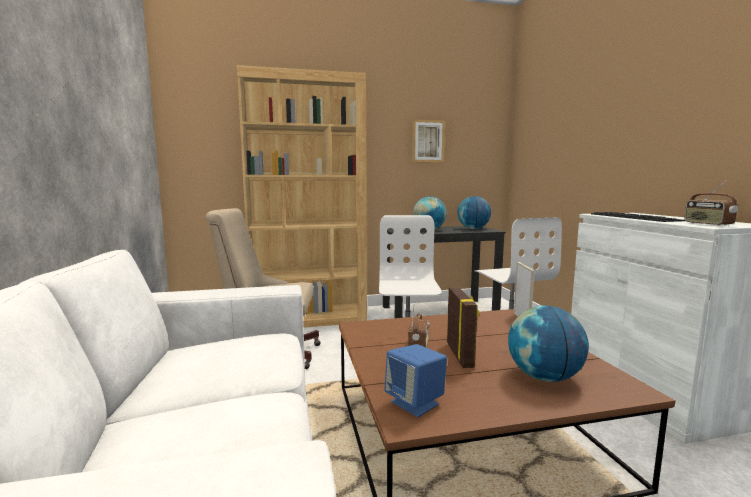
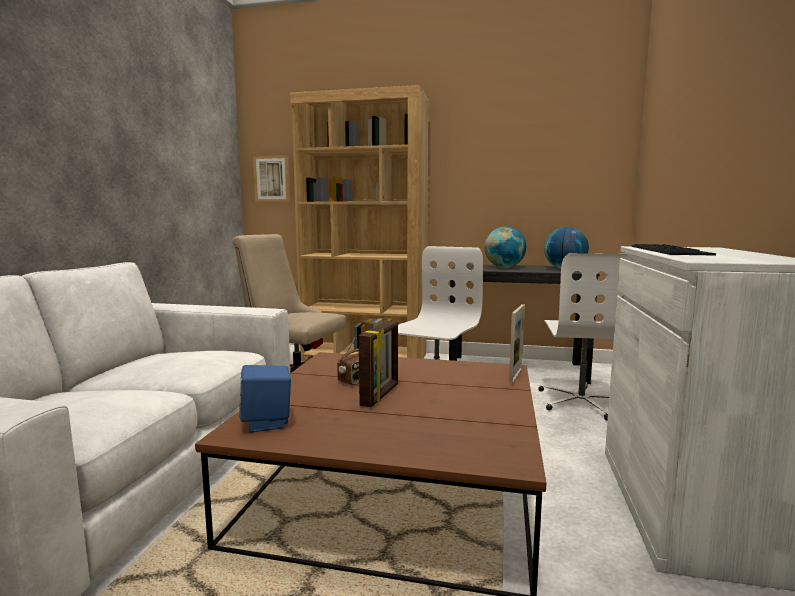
camera: 25 degrees right, 0 degrees up
(427, 141) = (517, 159): picture -> picture (272, 179)
(544, 377) = (429, 429): globe -> none
(707, 224) = (719, 258): radio -> none

